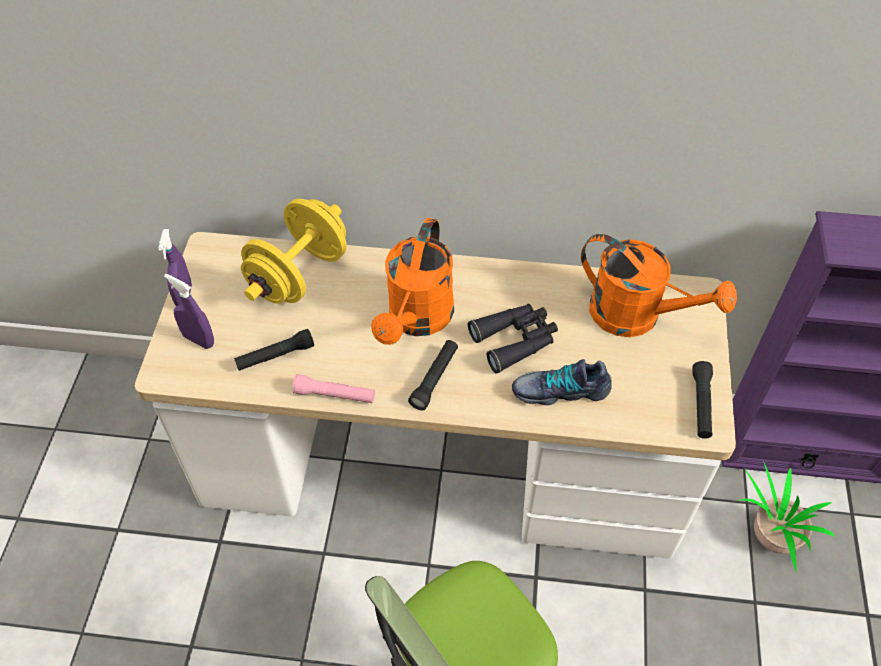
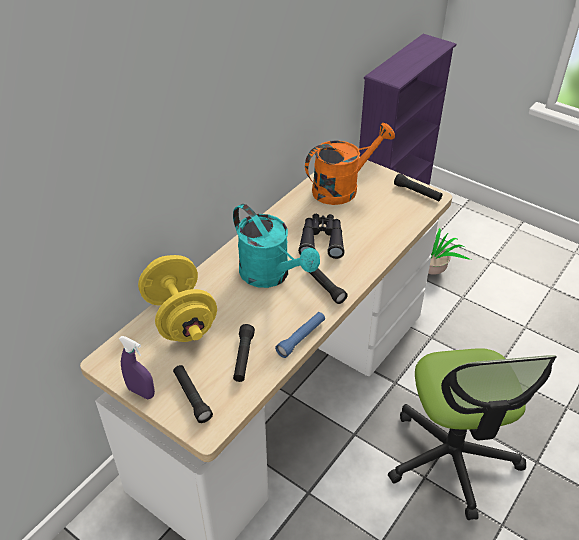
camera: 60 degrees left, 10 degrees down
(198, 340) = (192, 397): purple spray bottle -> black flashlight
(335, 395) = (301, 338): pink flashlight -> blue flashlight
(417, 320) = (271, 275): orange watering can -> turquoise watering can
(560, 389) = (371, 237): shoe -> none

